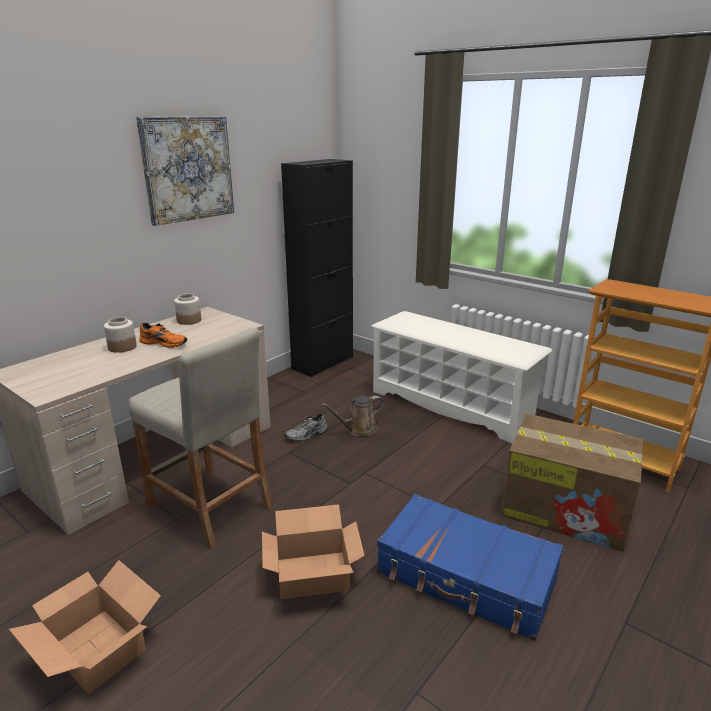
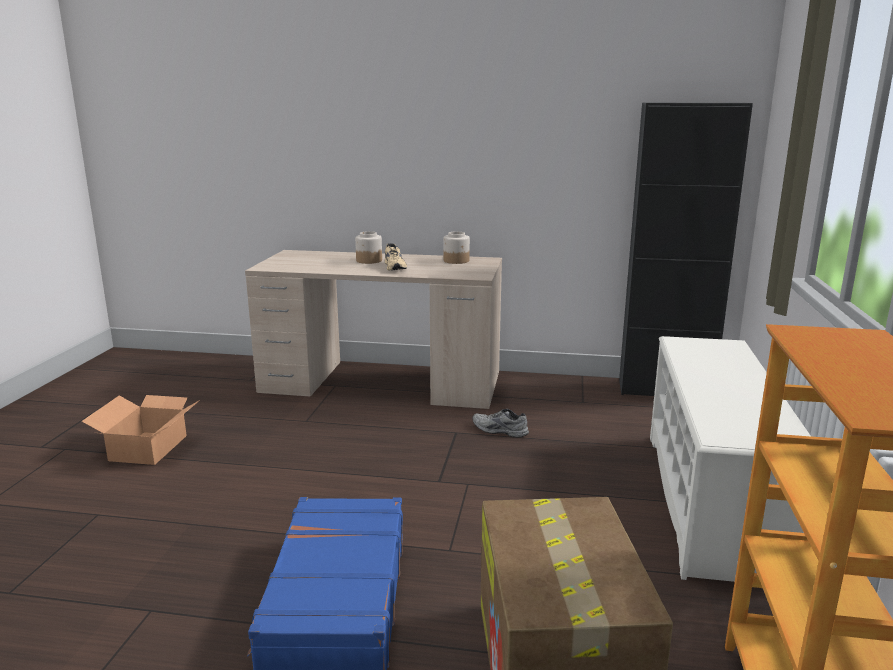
camera: 60 degrees right, 5 degrees down
(165, 343) = (396, 267): orange shoe -> beige shoe
(188, 169) = (503, 100): picture -> none
(209, 506) = (333, 427): beige stool -> none
(312, 574) = (278, 504): cardboard box -> none
(358, 429) = (550, 454): brown watering can -> none

